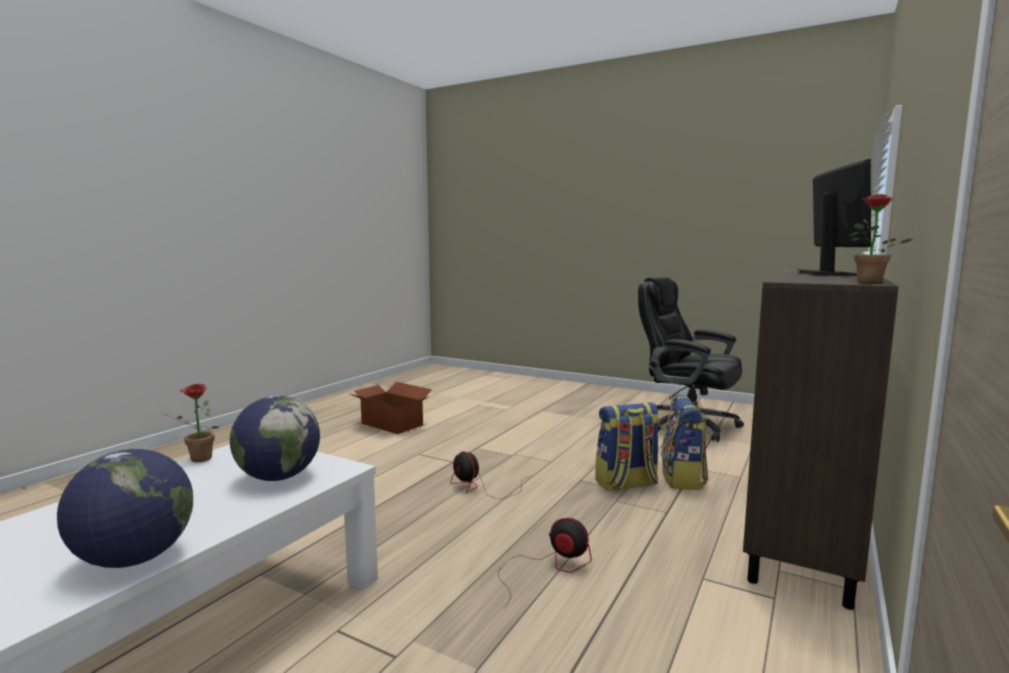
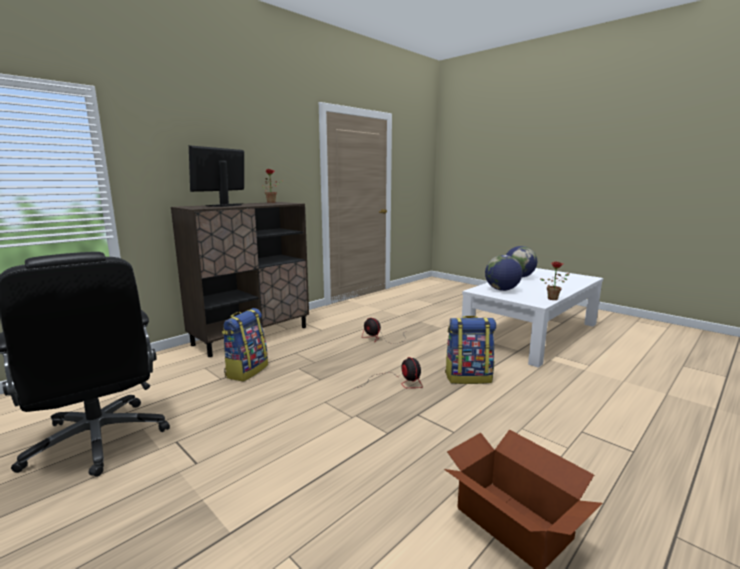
camera: 165 degrees left, 5 degrees up
(626, 484) = (292, 372): backpack -> backpack (468, 377)

